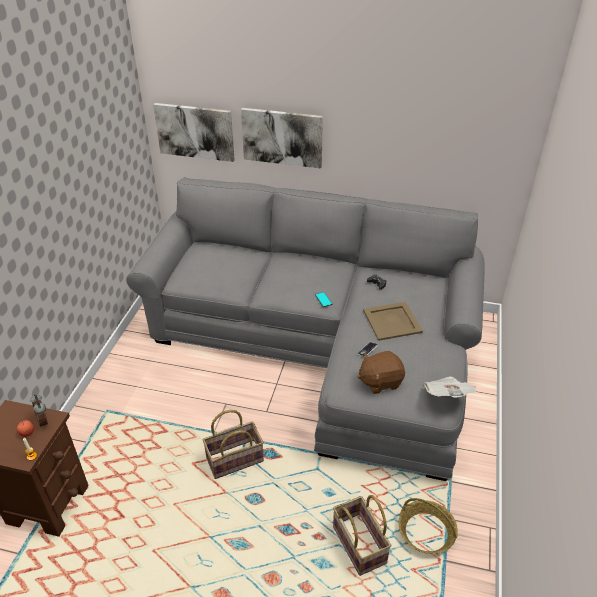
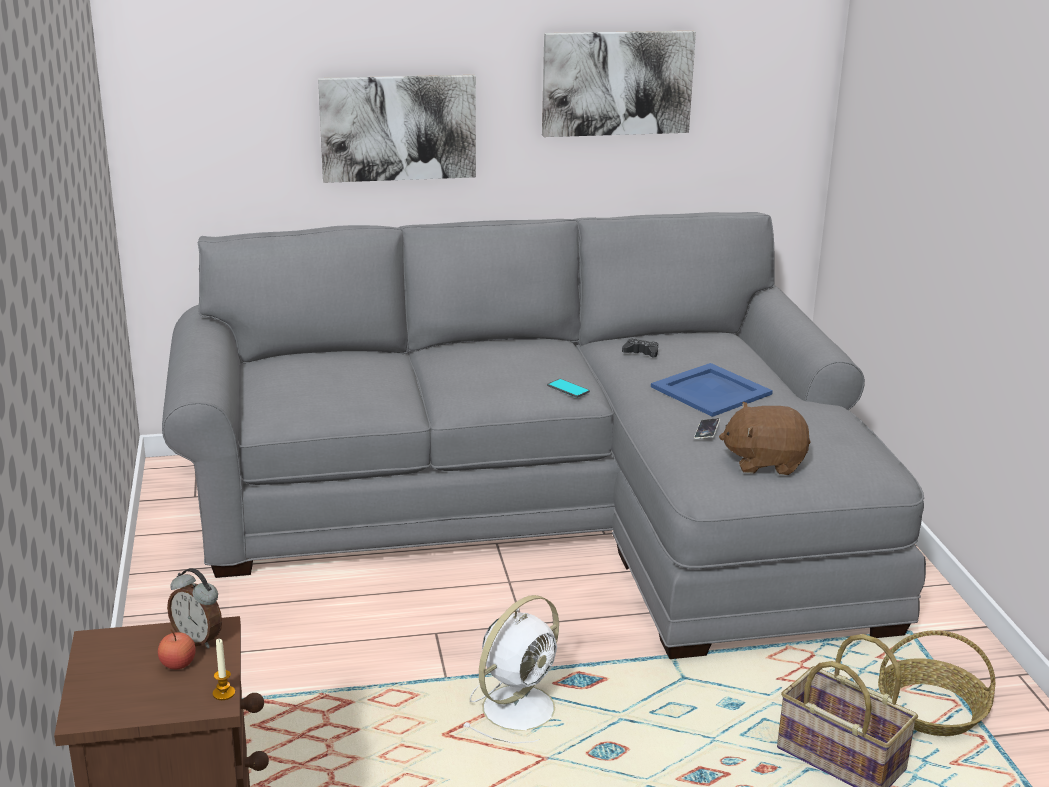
camera: 25 degrees left, 15 degrees down
(195, 131) = (218, 141): picture -> picture (617, 83)
(235, 459) = (521, 707): basket -> white fan
(380, 381) = (764, 462): brown plush toy -> brown plush toy turned 45 degrees clockwise
(392, 321) = (712, 390): beige tray -> blue tray
(447, 396) = (884, 456): newspaper -> none

